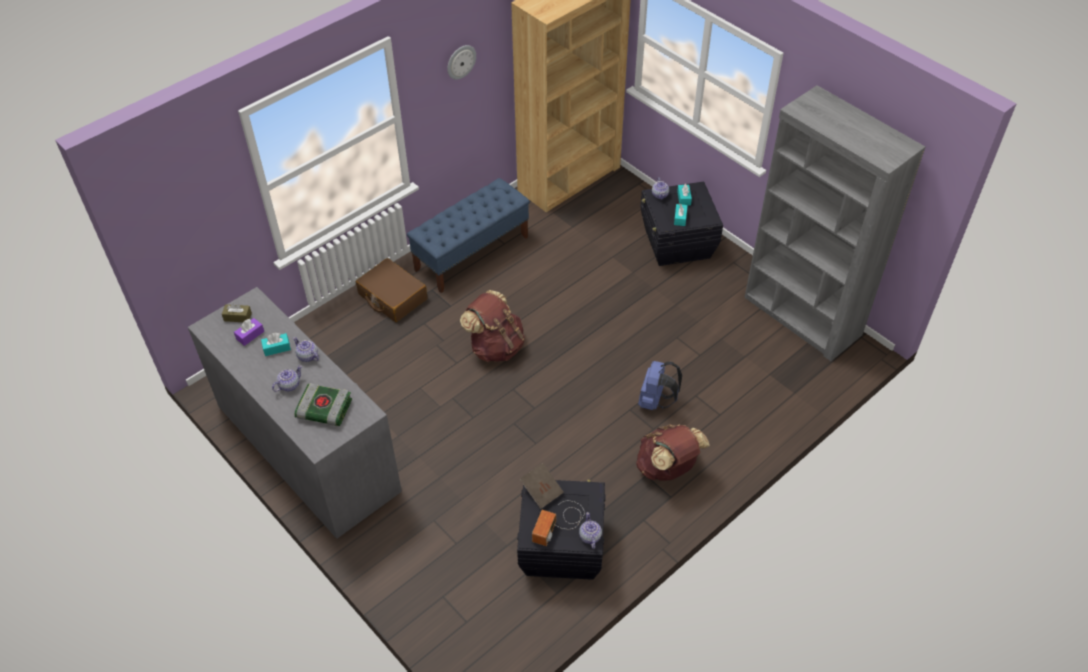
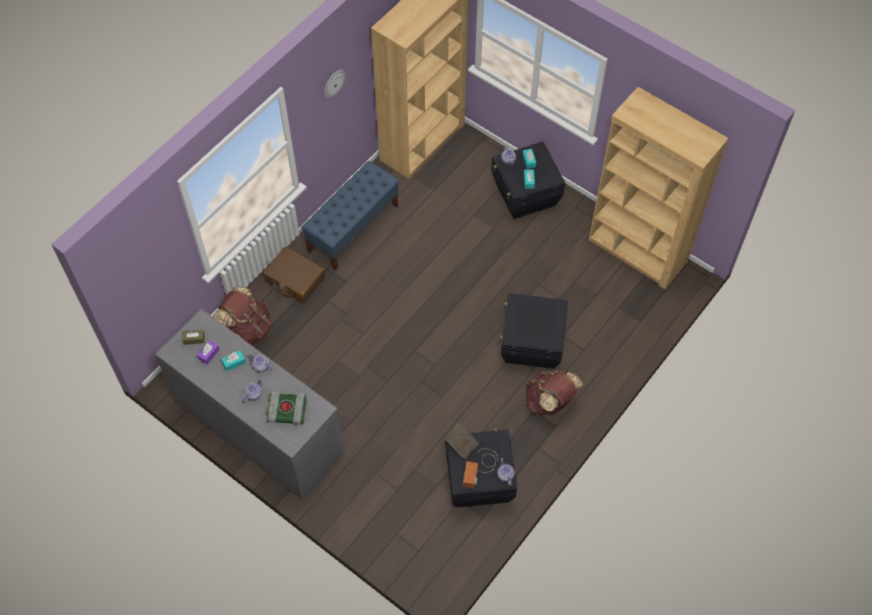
camera: 10 degrees left, 10 degrees up
(495, 346) = (392, 314): brown backpack -> brown backpack (248, 329)
(656, 401) = (531, 345): blue backpack -> black storage box
(802, 316) = (637, 251): grey bookcase -> brown bookcase

